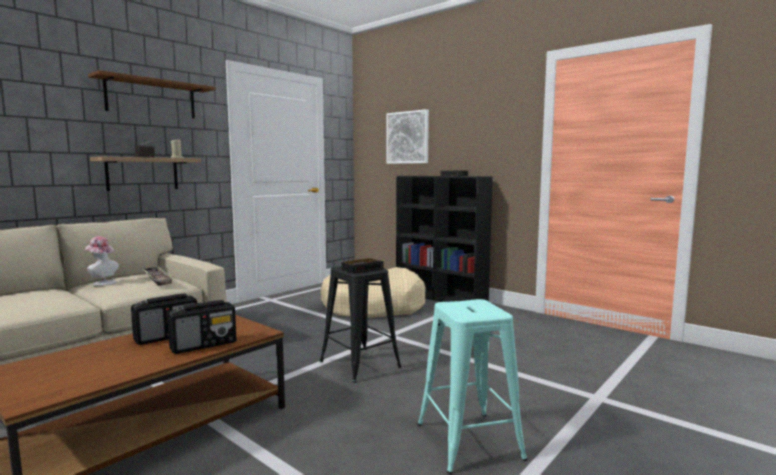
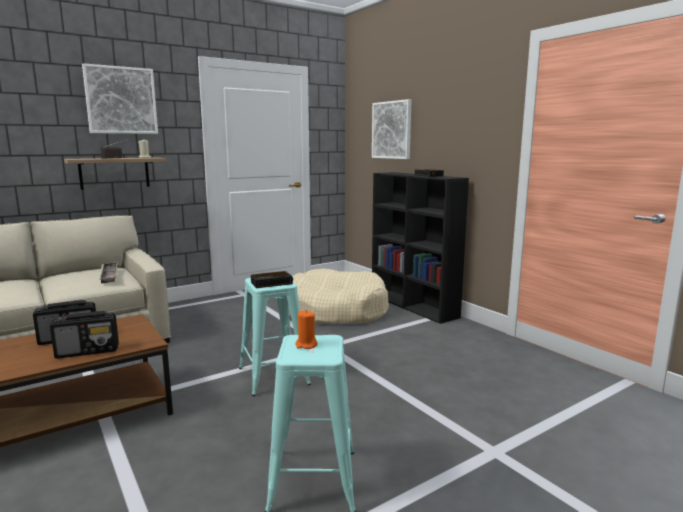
camera: 15 degrees right, 5 degrees up
(102, 283) = (62, 276): hat -> none
(151, 98) = (121, 100): shelf -> picture
(360, 364) = (273, 376): black stool -> turquoise stool
(464, 307) = (306, 345): none -> orange candle

